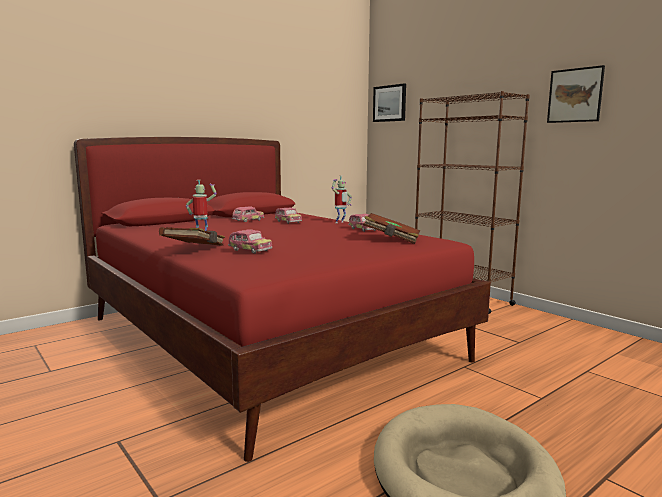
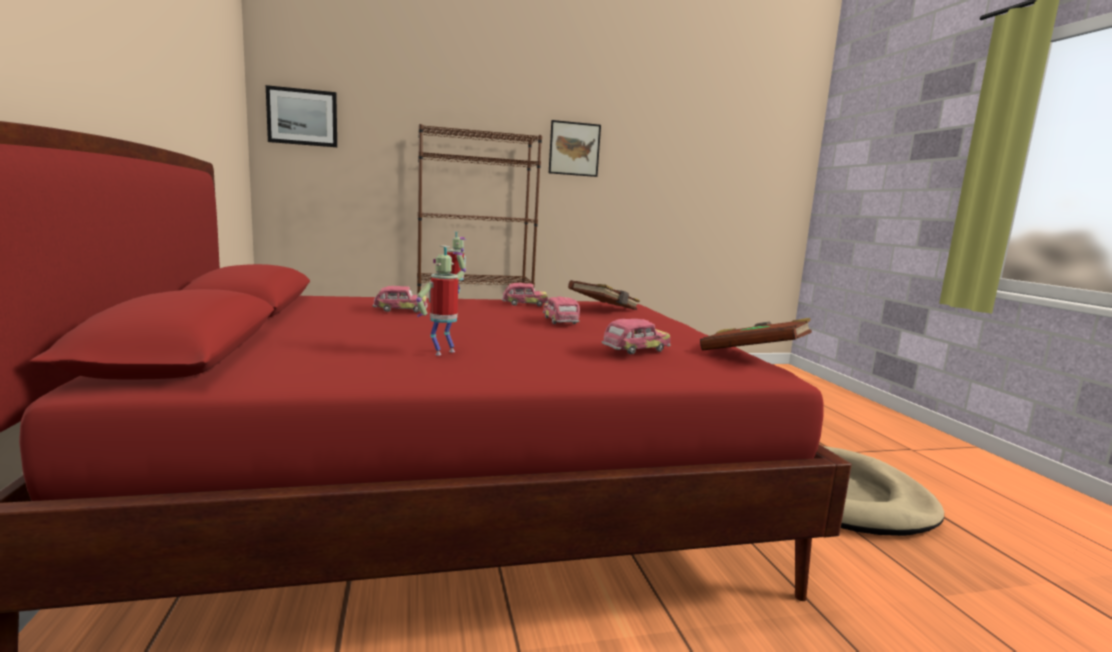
camera: 65 degrees left, 0 degrees up
(195, 250) = (578, 370): brown book -> brown book (753, 355)
(248, 220) = (337, 318): toy car -> toy car (560, 321)

